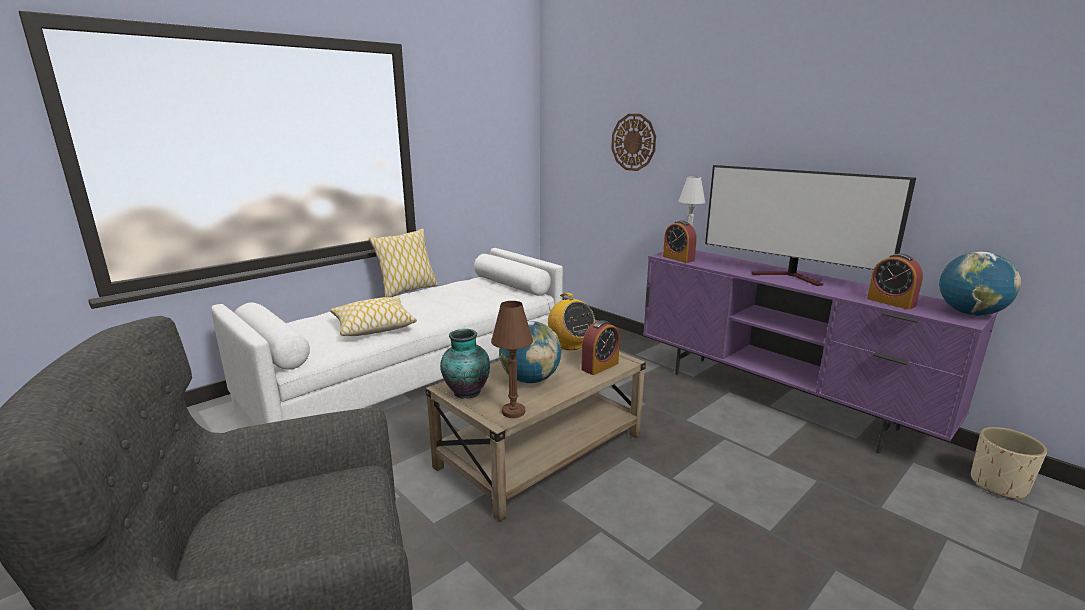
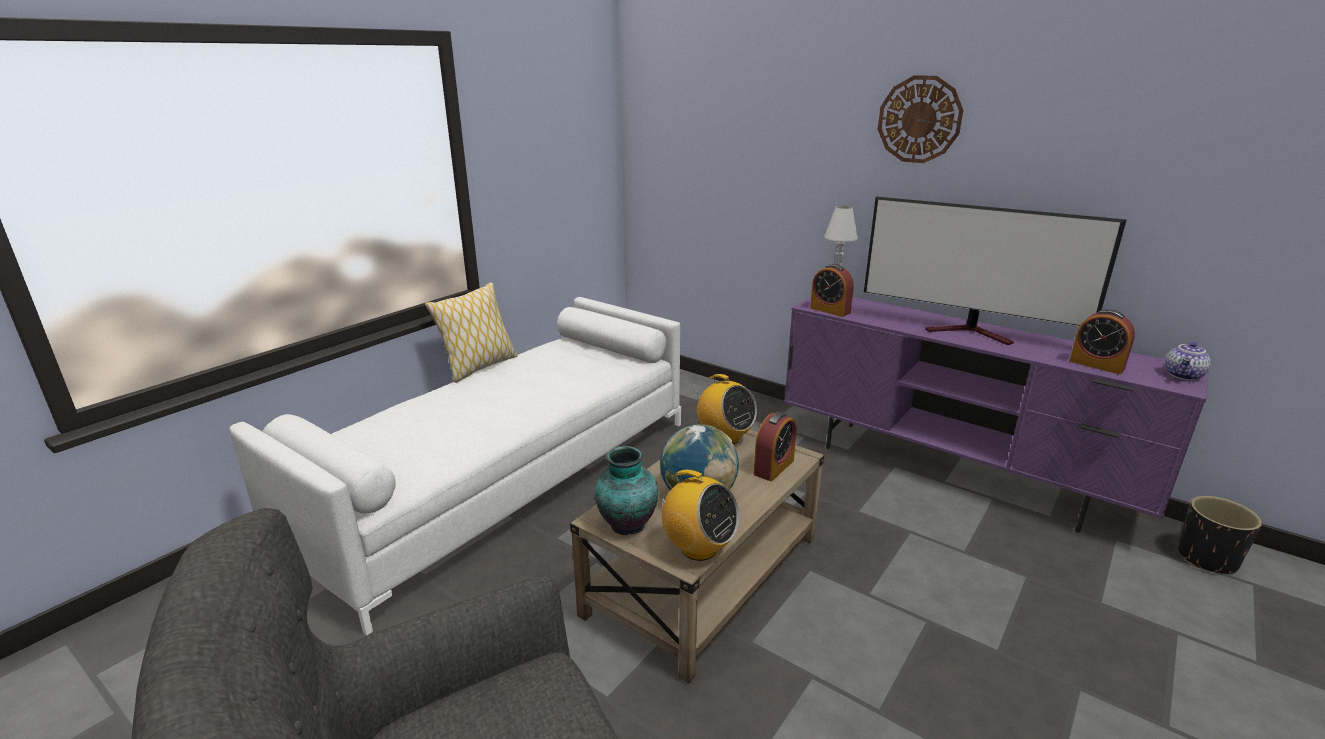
camera: 10 degrees left, 5 degrees up
(373, 326) = (459, 431): pillow -> none
(513, 412) = (698, 548): brown table lamp -> radio
(633, 142) = (757, 157): wall clock -> wall clock (919, 119)
(970, 314) = (1184, 376): globe -> teapot
(998, 485) = (1207, 559): beige planter -> black planter

